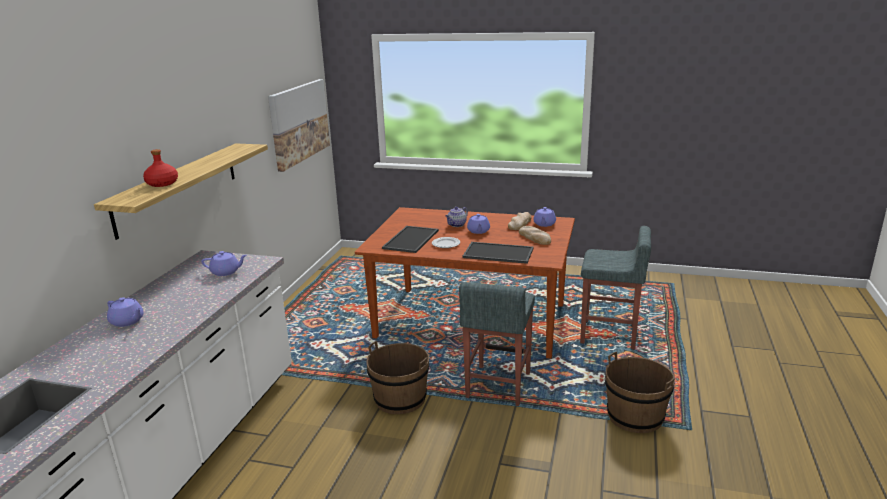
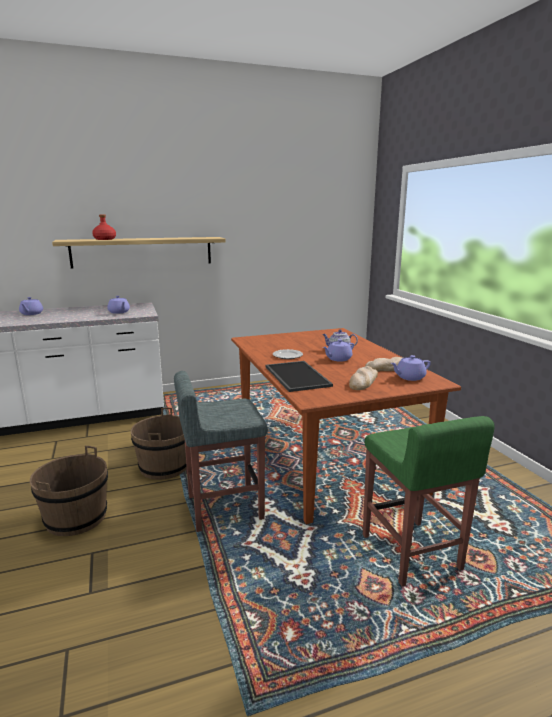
camera: 55 degrees right, 5 degrees down
(299, 122) = (317, 241): picture -> none
(411, 240) = (279, 345): tray -> none
(609, 335) = (411, 553): grey stool -> green stool
(635, 416) = (240, 635): brown bucket -> brown bucket (76, 518)

